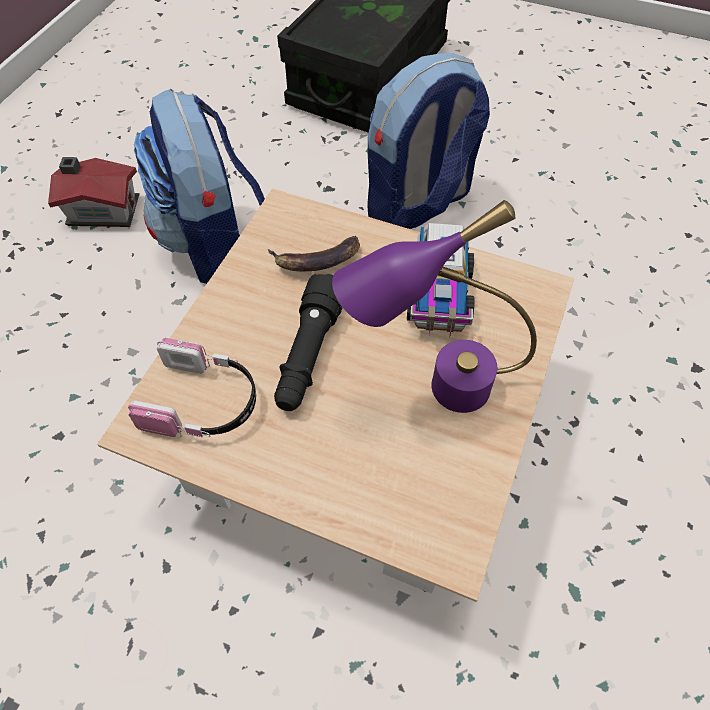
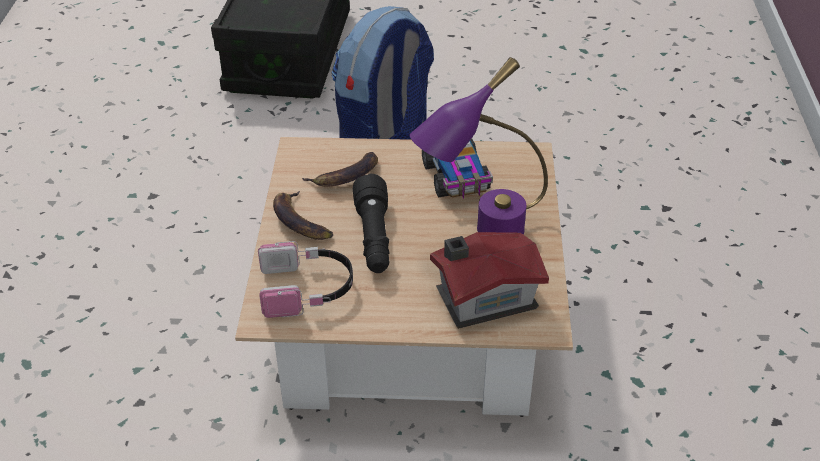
camera: 20 degrees left, 15 degrees down
(102, 209) = (81, 216): toy house -> toy house (482, 297)
(214, 244) = (210, 218): backpack -> none
(239, 306) = (300, 221): none -> banana

